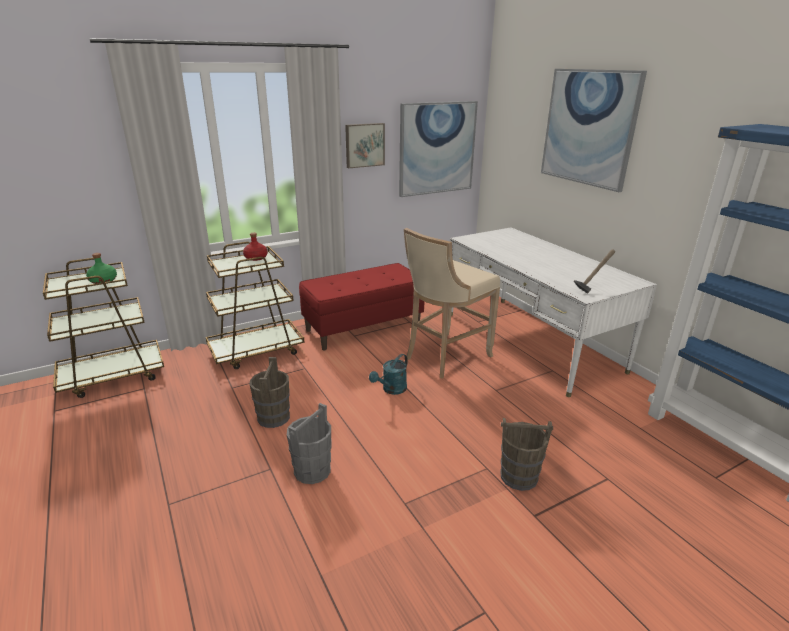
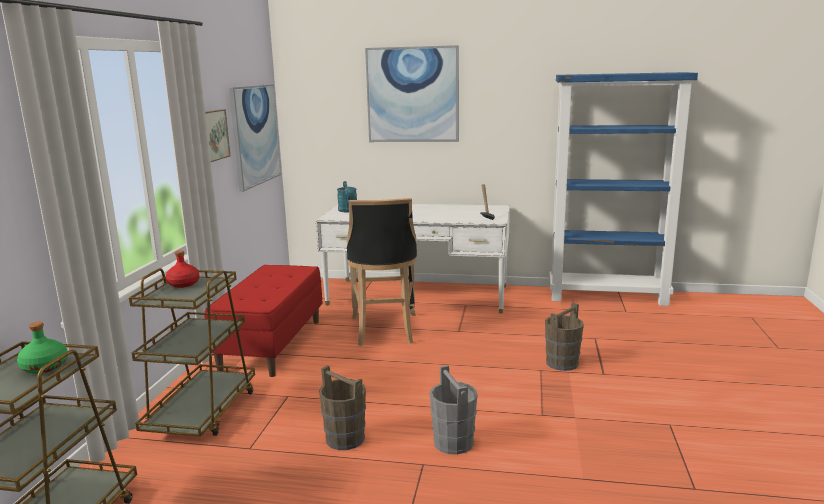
camera: 50 degrees left, 10 degrees down
(391, 390) = (393, 368): turquoise watering can -> turquoise watering can (348, 211)
(444, 357) = (384, 331): beige stool -> black stool

